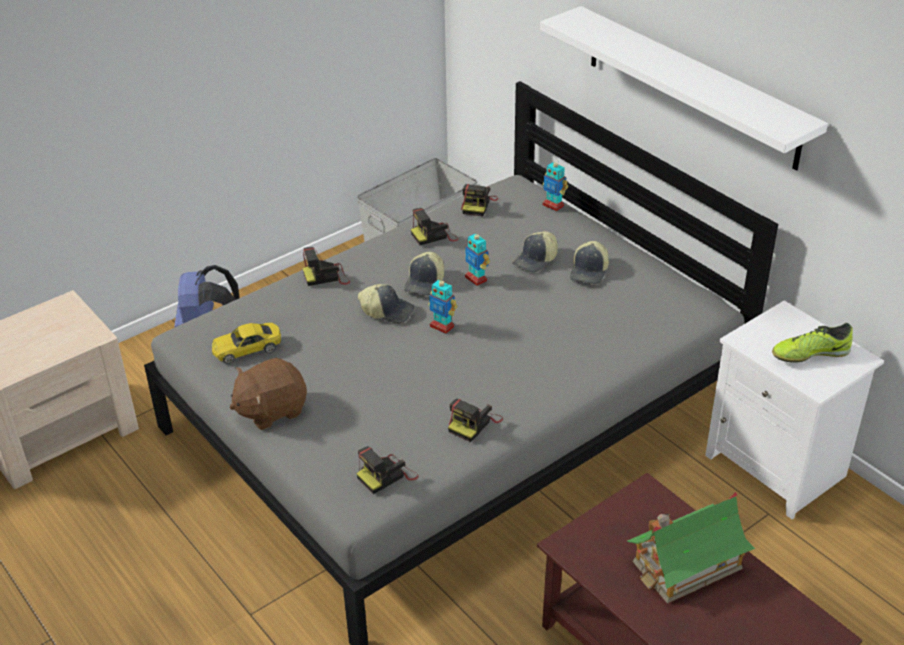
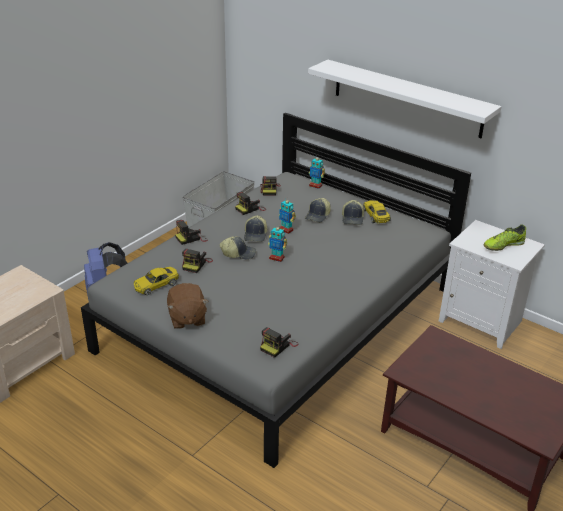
camera: 15 degrees left, 5 degrees down
(271, 410) = (187, 318): brown plush toy -> brown plush toy turned 60 degrees counterclockwise
(474, 423) = (320, 309): camera -> camera (196, 264)
(629, 270) = (376, 216): none -> yellow toy car
(686, 565) = (476, 372): toy house -> none

